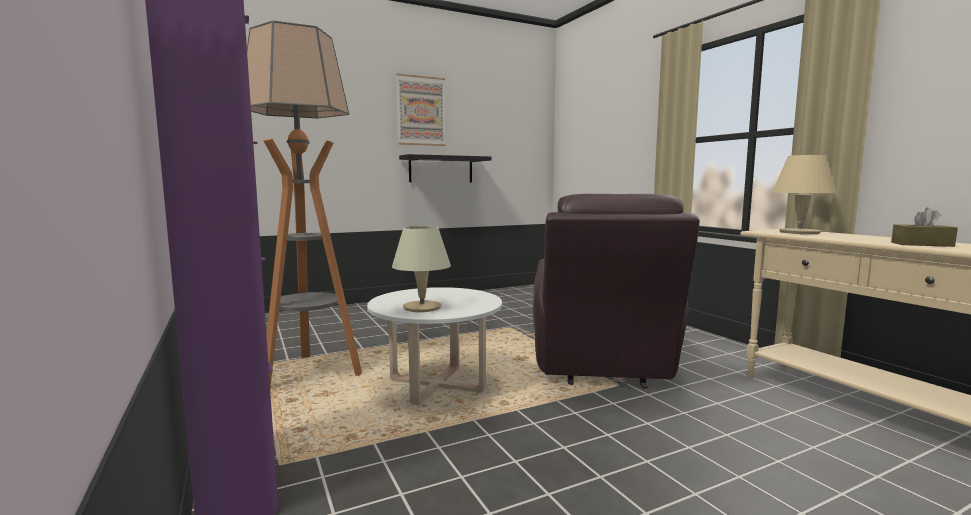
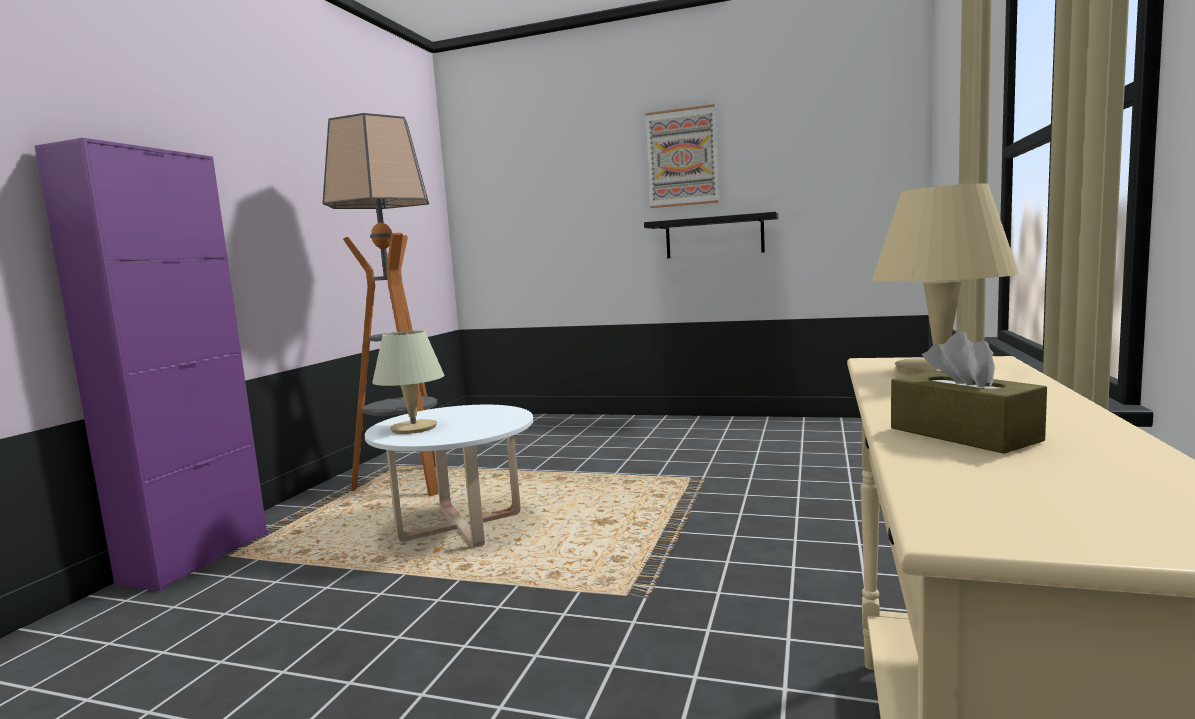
camera: 45 degrees right, 0 degrees up
(601, 368) = (666, 565): brown armchair -> none

